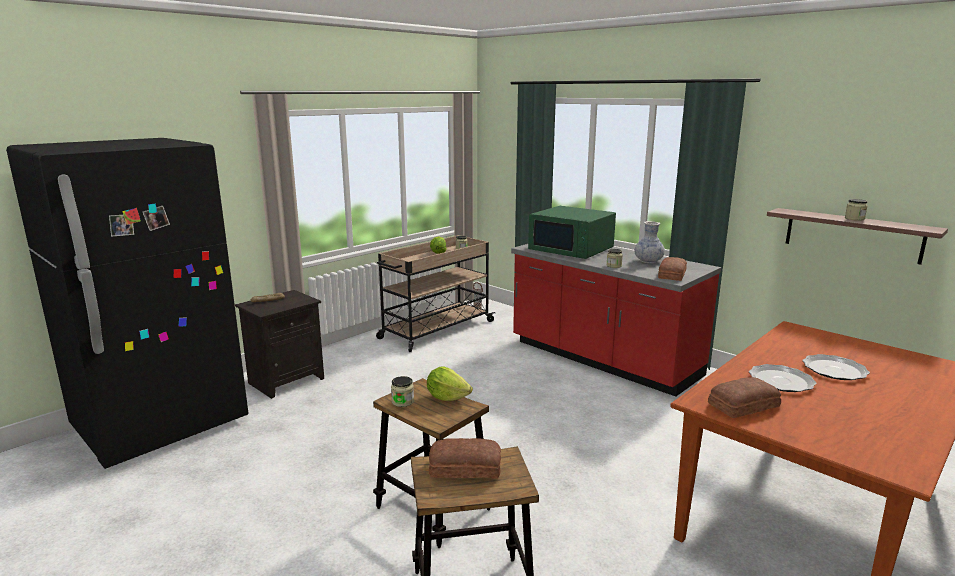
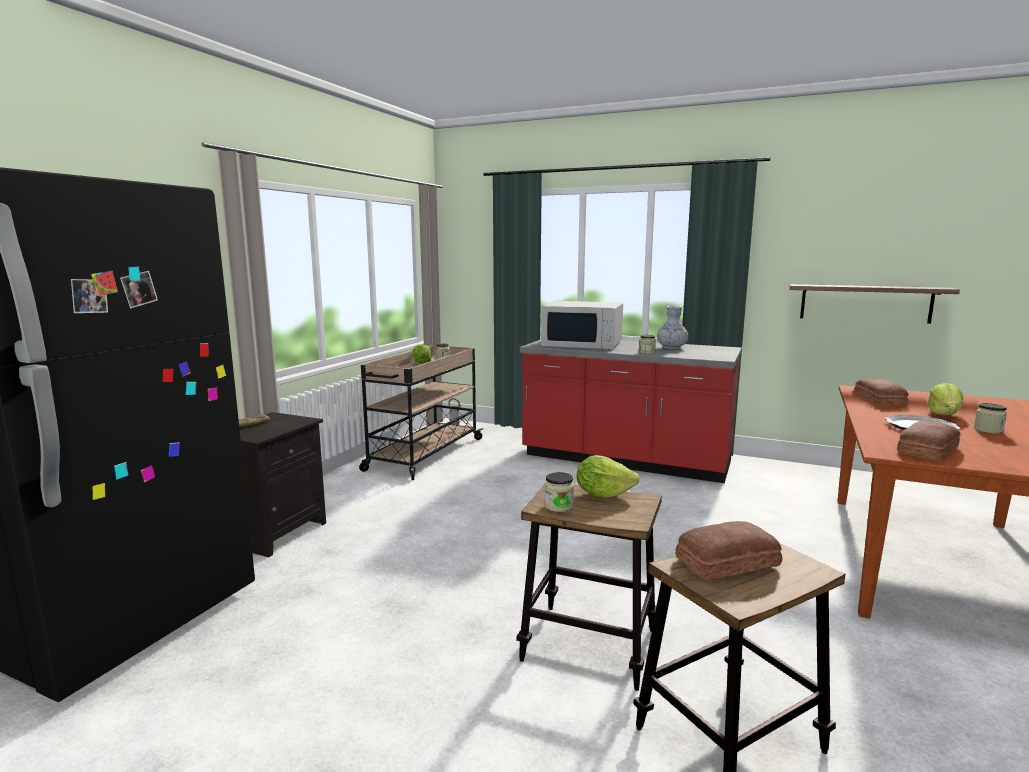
camera: 20 degrees left, 5 degrees down
(571, 249) = (583, 344): green microwave -> white microwave
(673, 274) = (712, 355): bread -> bread (880, 400)
(835, 370) = (944, 414): plate -> lettuce
(854, 219) = (870, 286): jar -> jar (988, 430)

